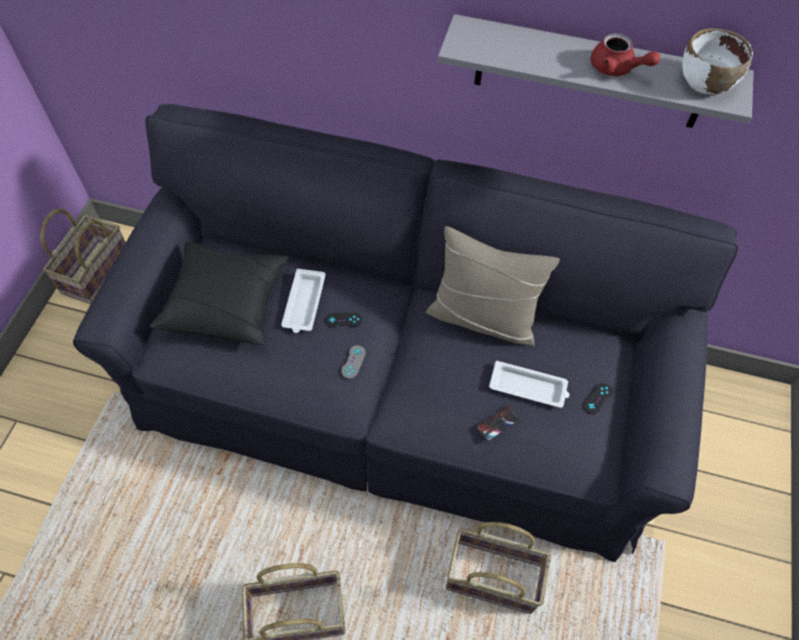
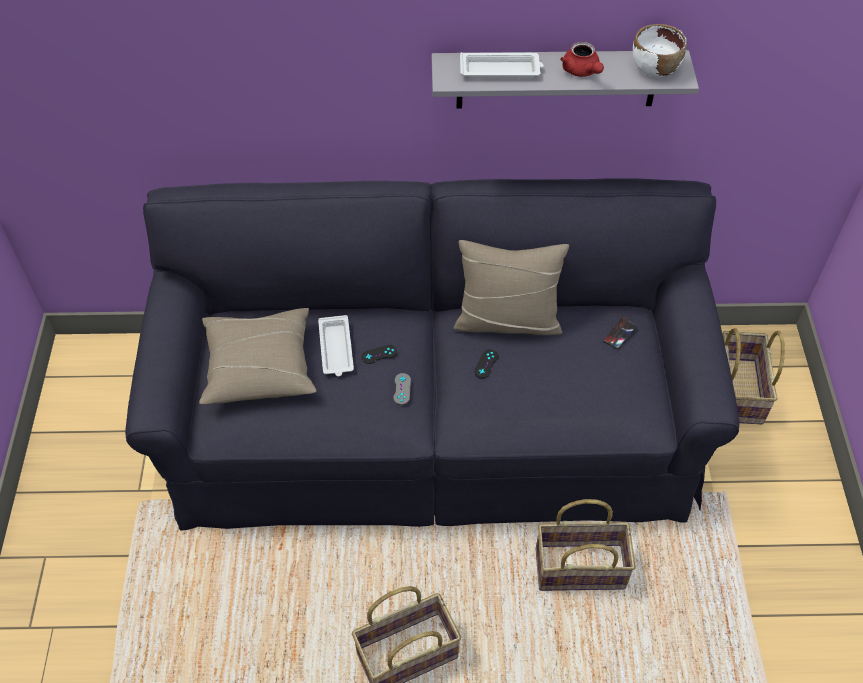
camera: 15 degrees left, 5 degrees down
(95, 272) = (72, 389): basket -> basket (736, 390)
(226, 302) = (259, 366): black pillow -> beige pillow
(498, 423) = (553, 407): phone -> phone (620, 333)
(529, 387) = (570, 370): white tray -> white tray (501, 70)
(597, 398) = (633, 364): black game controller -> black game controller (486, 364)
(616, 69) = (582, 71): red teapot -> red teapot turned 45 degrees clockwise

